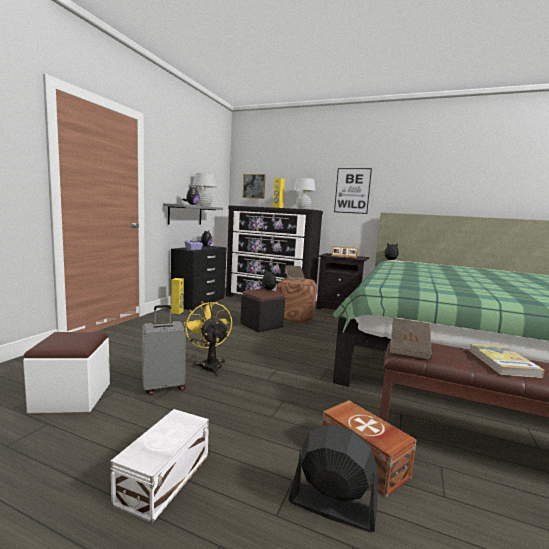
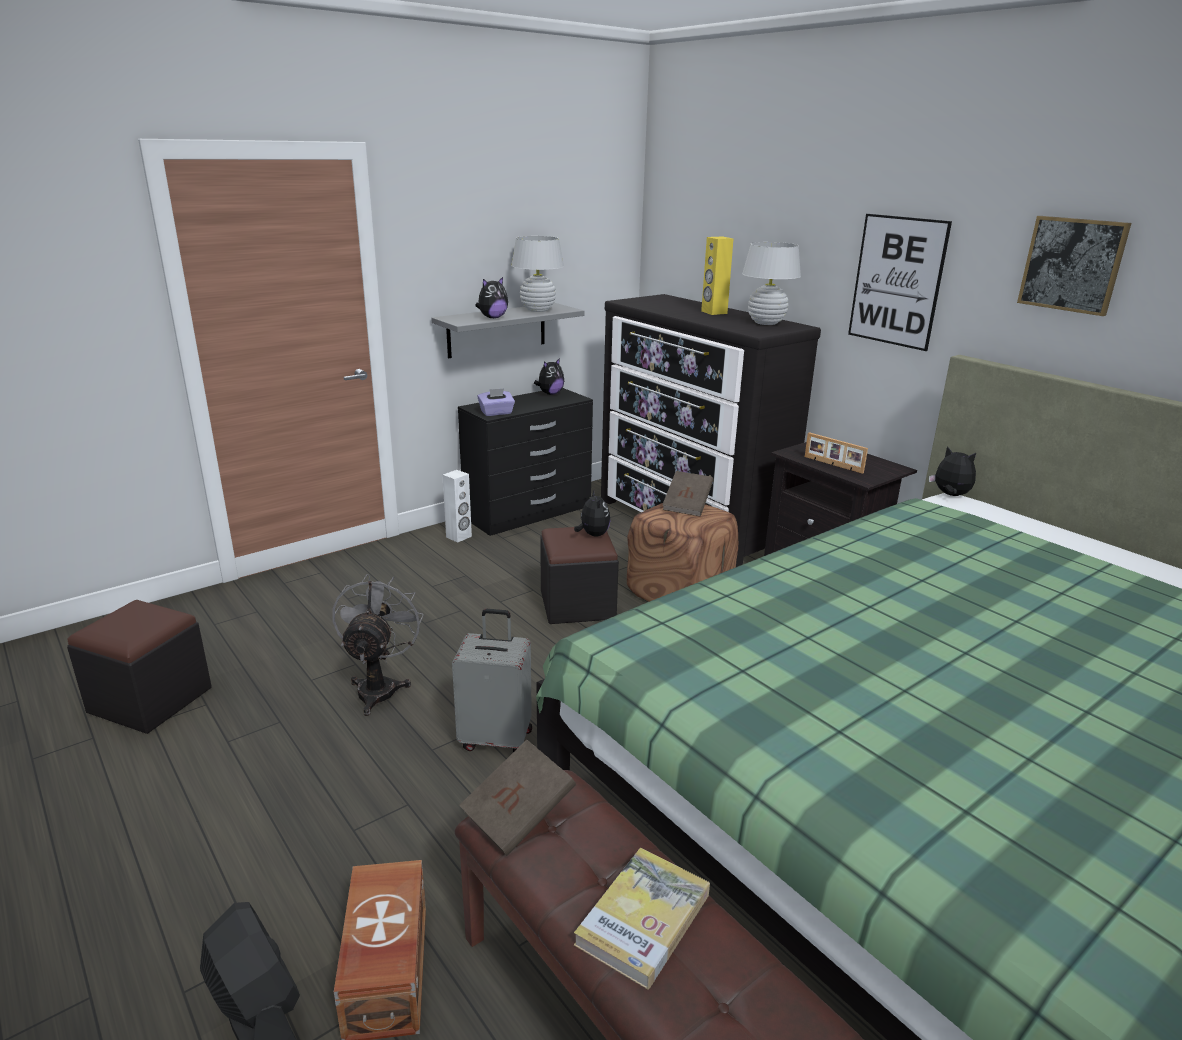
camera: 30 degrees right, 15 degrees up
(71, 397) = (150, 700): white ottoman -> black ottoman
(162, 479) = (124, 876): white storage box -> none
(164, 386) = (272, 715): grey suitcase -> grey suitcase (496, 738)
(177, 312) = (459, 537): yellow speaker -> white speaker
(209, 365) = (379, 687): yellow fan -> grey fan
(254, 186) = (686, 243): picture -> picture (1072, 264)

